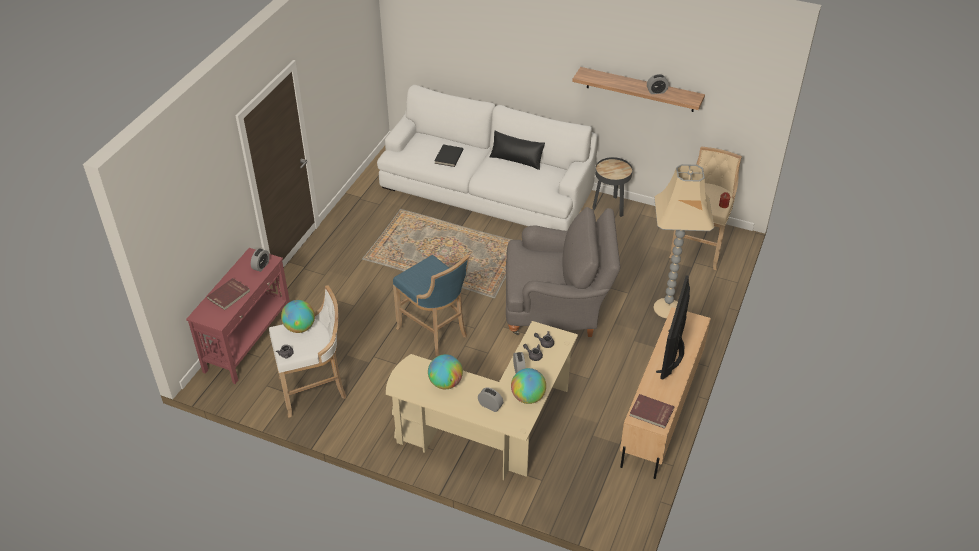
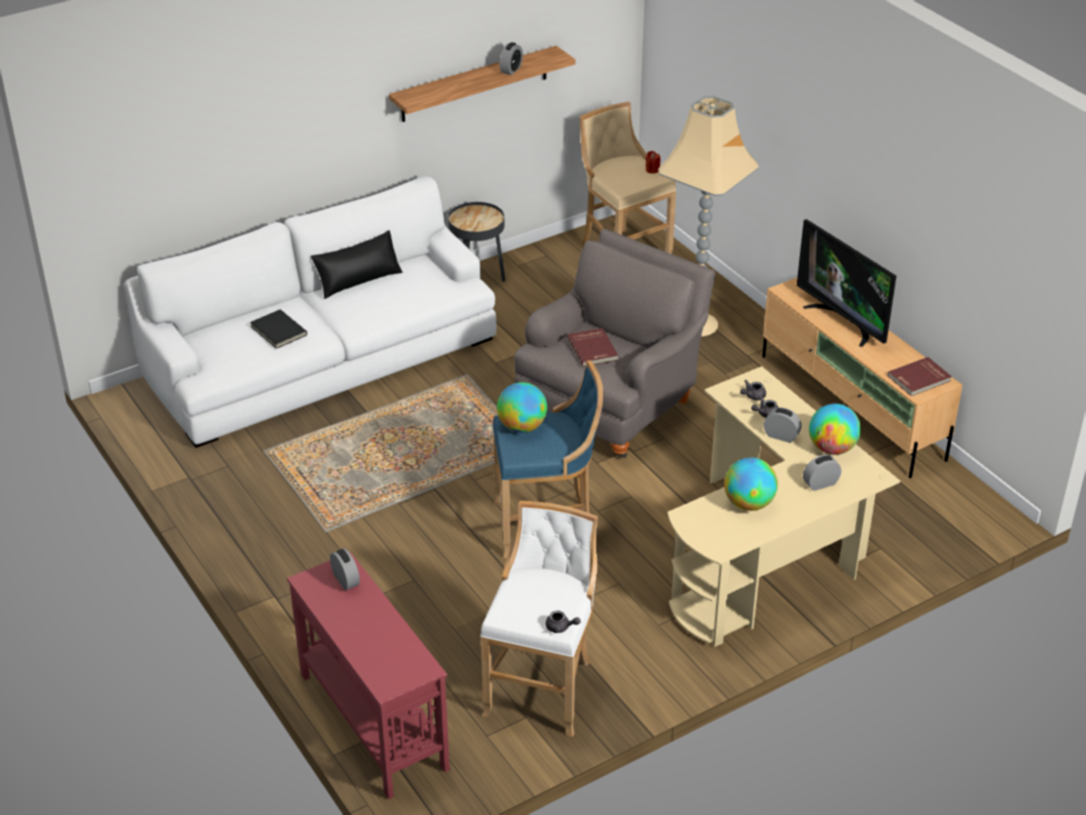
camera: 55 degrees left, 5 degrees down
(229, 295) = (376, 637): red book -> red book (593, 349)
(300, 327) = (516, 593): globe -> globe (522, 426)

